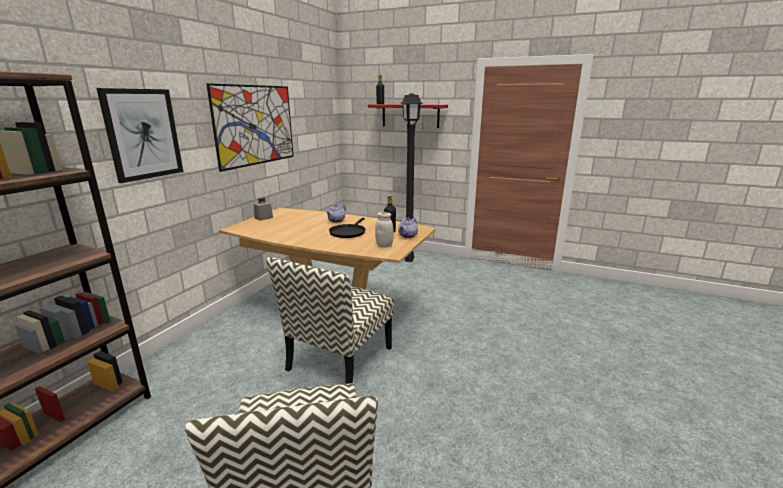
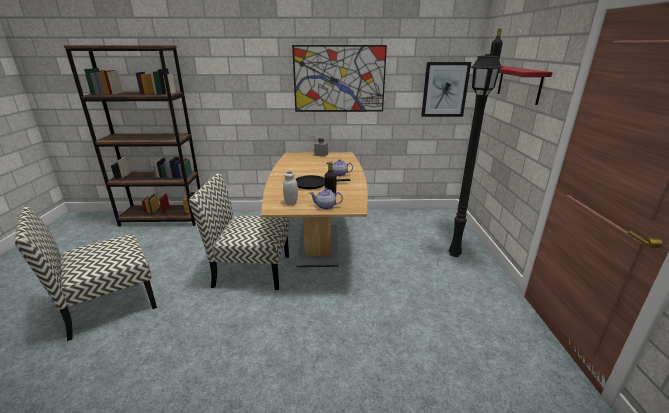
camera: 65 degrees right, 5 degrees up
(143, 134) = (238, 79): picture -> picture (445, 90)

